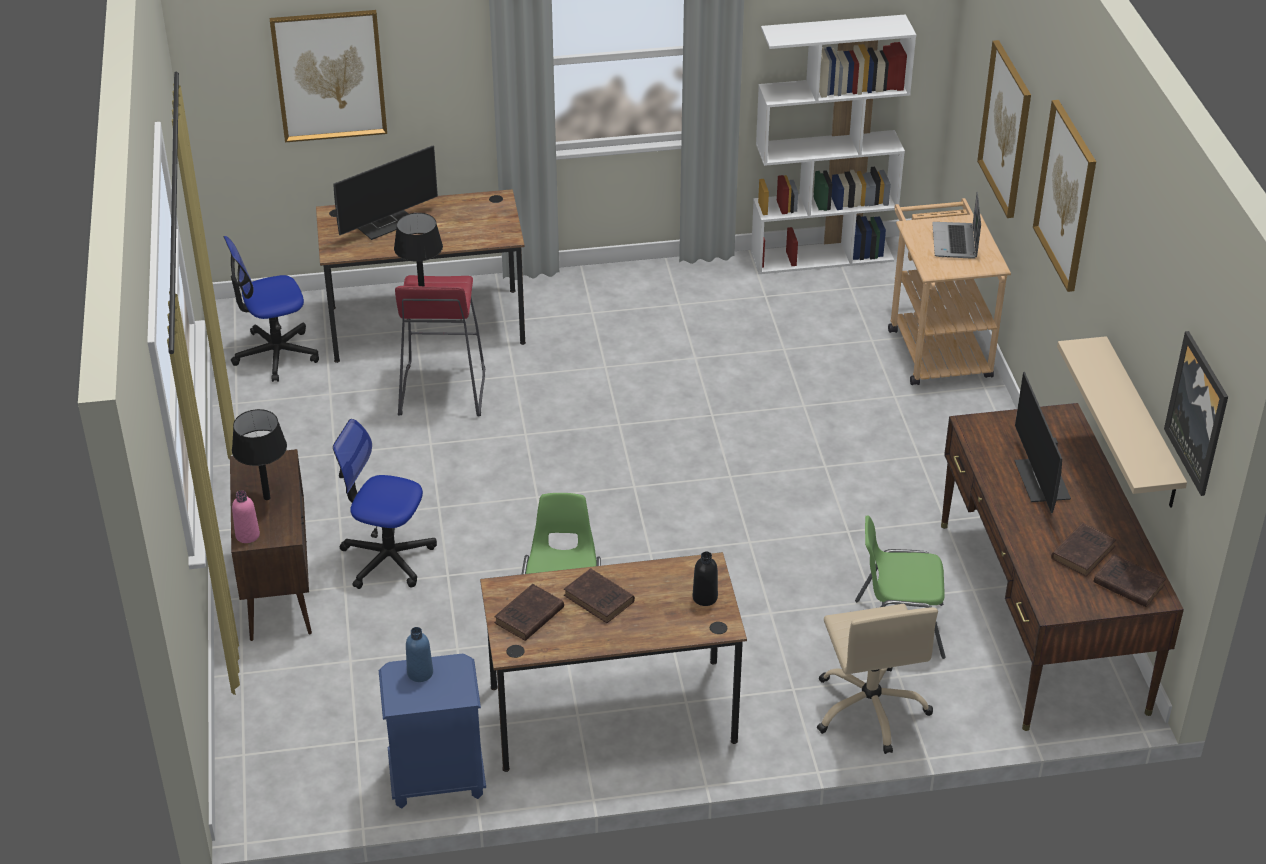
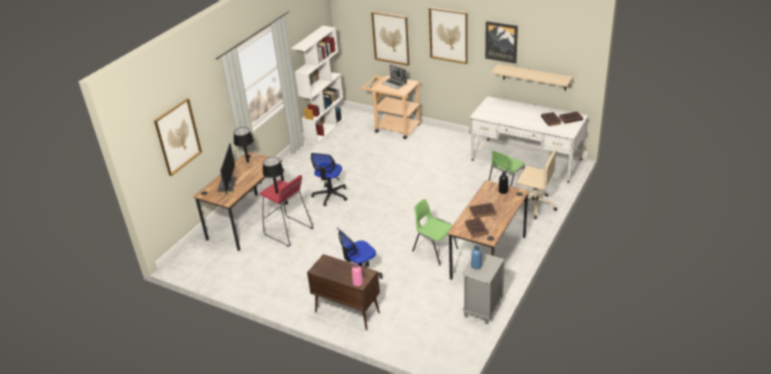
camera: 50 degrees left, 5 degrees down
(267, 498) = (342, 271): black table lamp -> black table lamp (248, 162)
(276, 354) = (214, 264): office chair -> office chair (330, 195)
(436, 780) = (482, 309): blue nightstand -> grey nightstand
(1041, 615) = (526, 160): brown desk -> white desk
(1042, 482) = (514, 114): monitor -> none
(1198, 413) = (572, 51): picture -> picture (501, 42)

